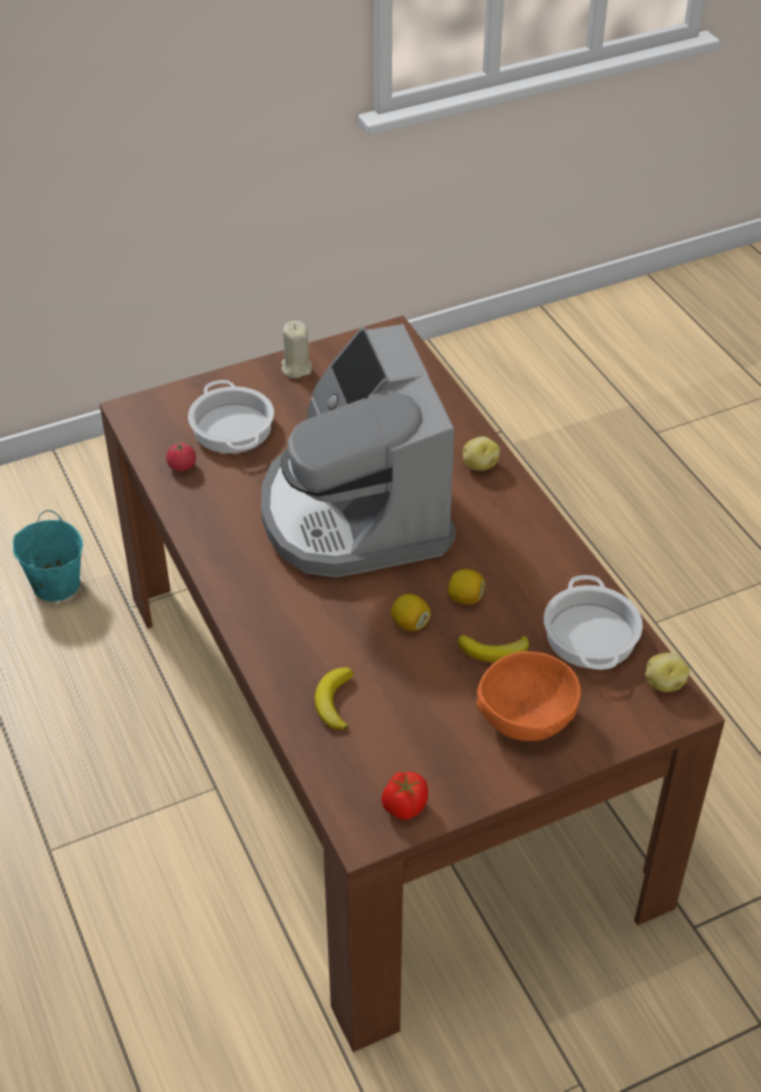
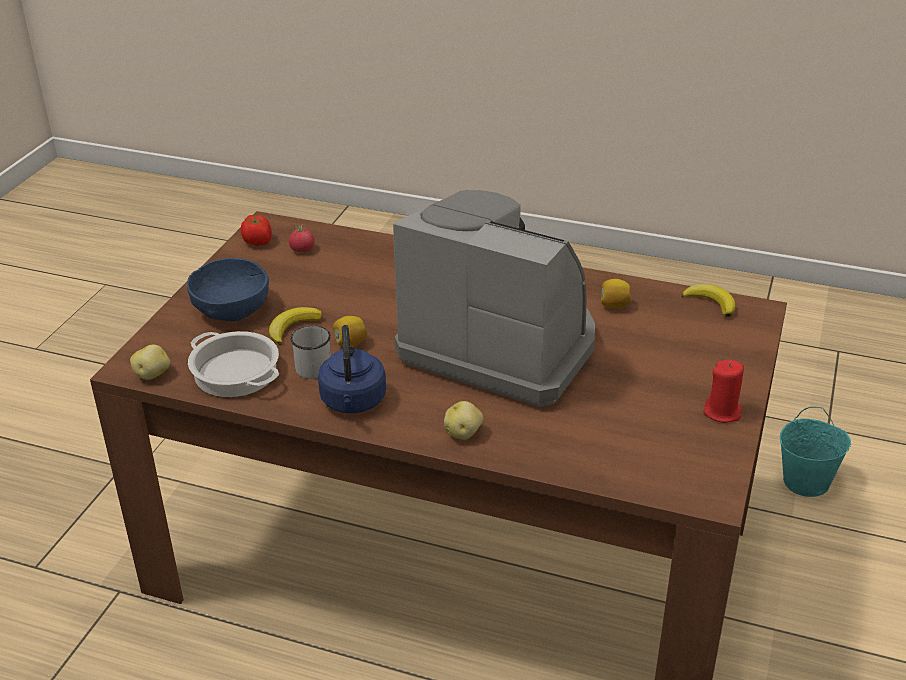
camera: 135 degrees right, 10 degrees down
(182, 466) = (657, 302): tomato -> tomato (302, 250)
(233, 428) = (676, 343): cooking pot -> none
(296, 368) = (722, 412): beige candle -> red candle
(334, 702) = (358, 256): banana -> banana (711, 303)
(410, 623) = (367, 311): lemon -> lemon (614, 305)
(523, 598) = (309, 365): none -> white mug
(526, 716) = (232, 310): orange bowl -> blue bowl
(527, 540) = (353, 402): none -> blue kettle

